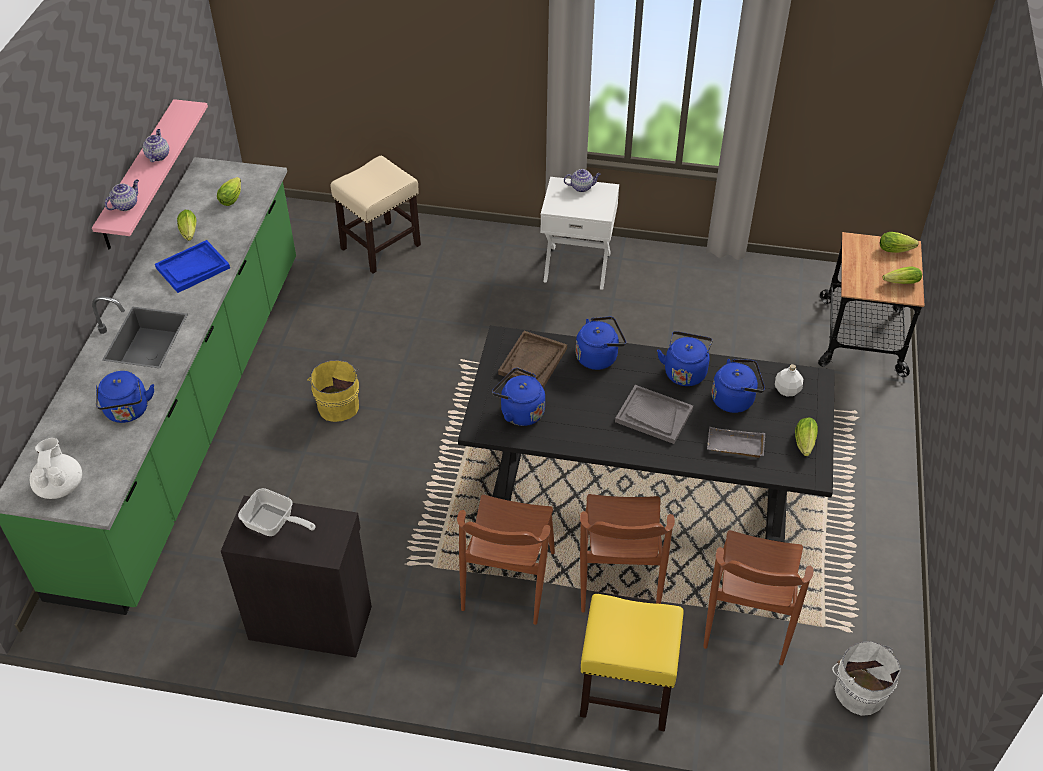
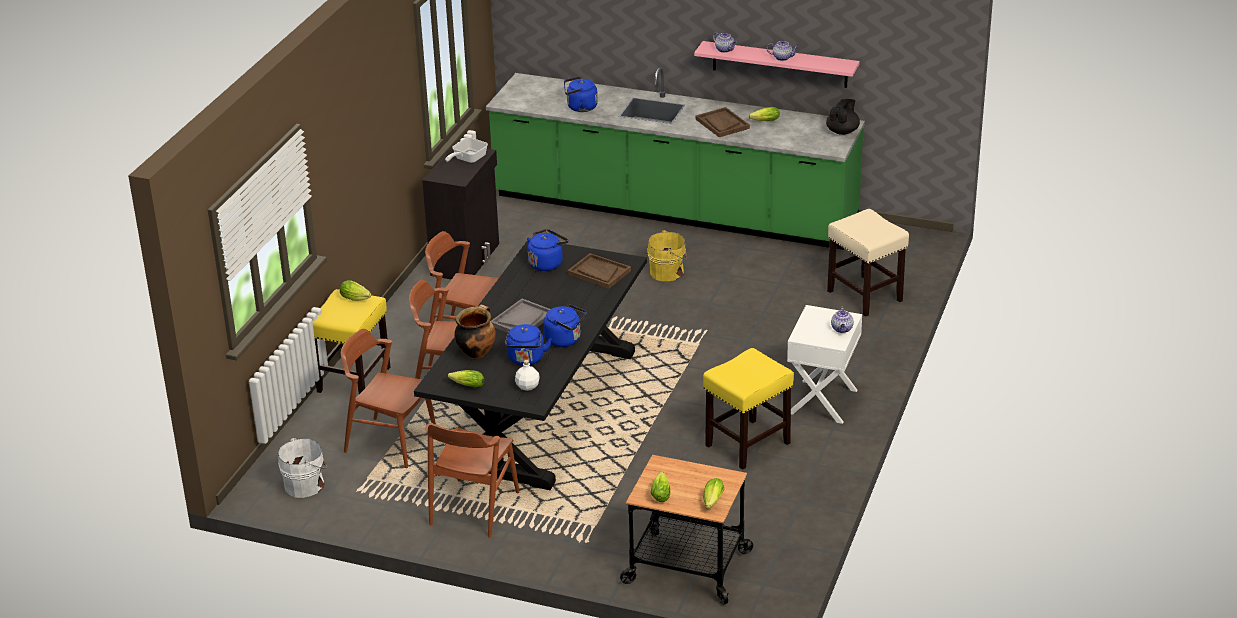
camera: 100 degrees right, 15 degrees down
(60, 486) = (524, 91): white teapot -> none
(193, 268) = (722, 124): blue tray -> brown tray
(221, 171) = (842, 131): none -> black teapot
(232, 197) = (807, 136): lettuce -> lettuce (356, 298)
(599, 356) = (595, 302): blue kettle -> none
(662, 313) = (747, 445): none -> yellow stool
(734, 447) = (476, 352): grey tray -> cooking pot
(839, 512) = (474, 508): none -> brown chair

